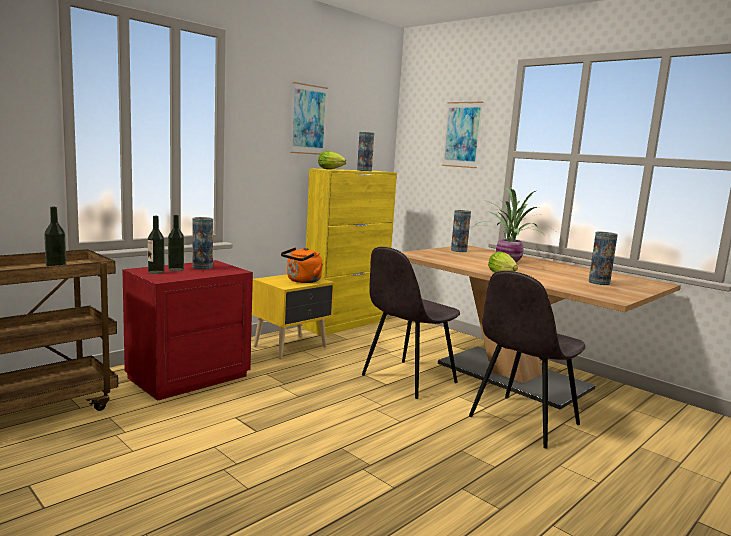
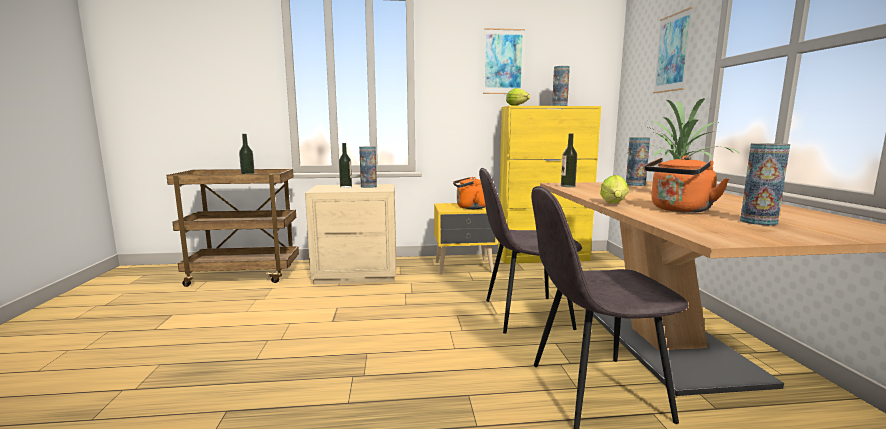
camera: 40 degrees right, 0 degrees up
(156, 272) = (328, 187): bottle -> bottle (568, 186)
(188, 377) = (356, 274): red nightstand -> beige nightstand
(546, 277) = (679, 210): none -> orange kettle

